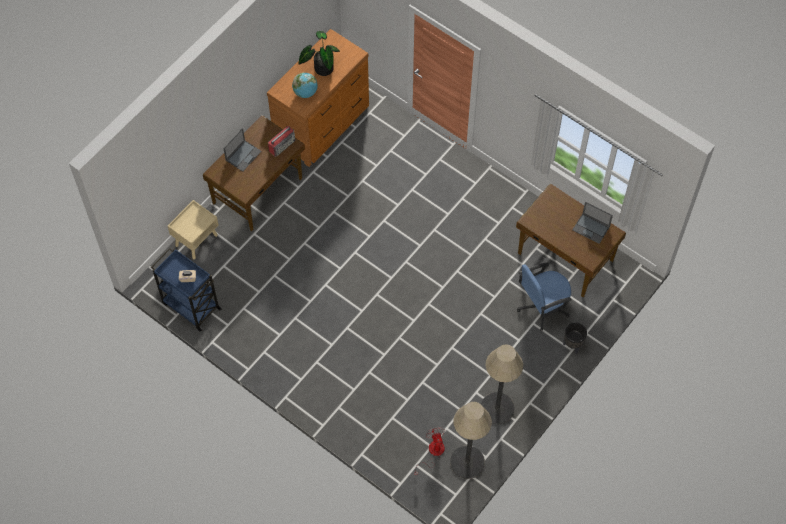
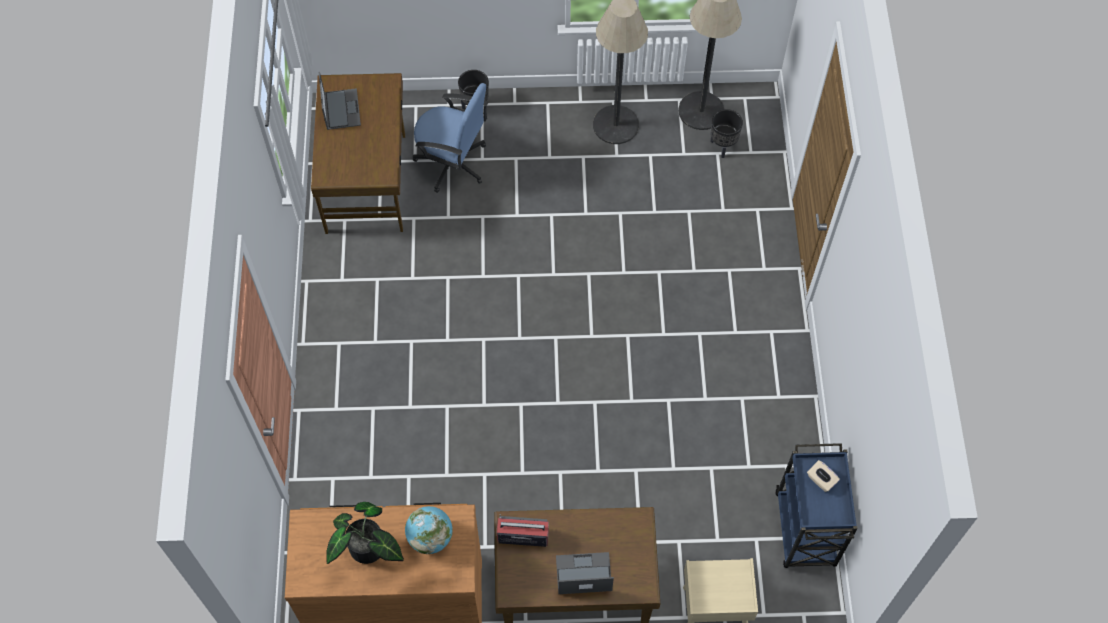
camera: 130 degrees left, 0 degrees up
(432, 453) = (723, 146): fan -> black planter

